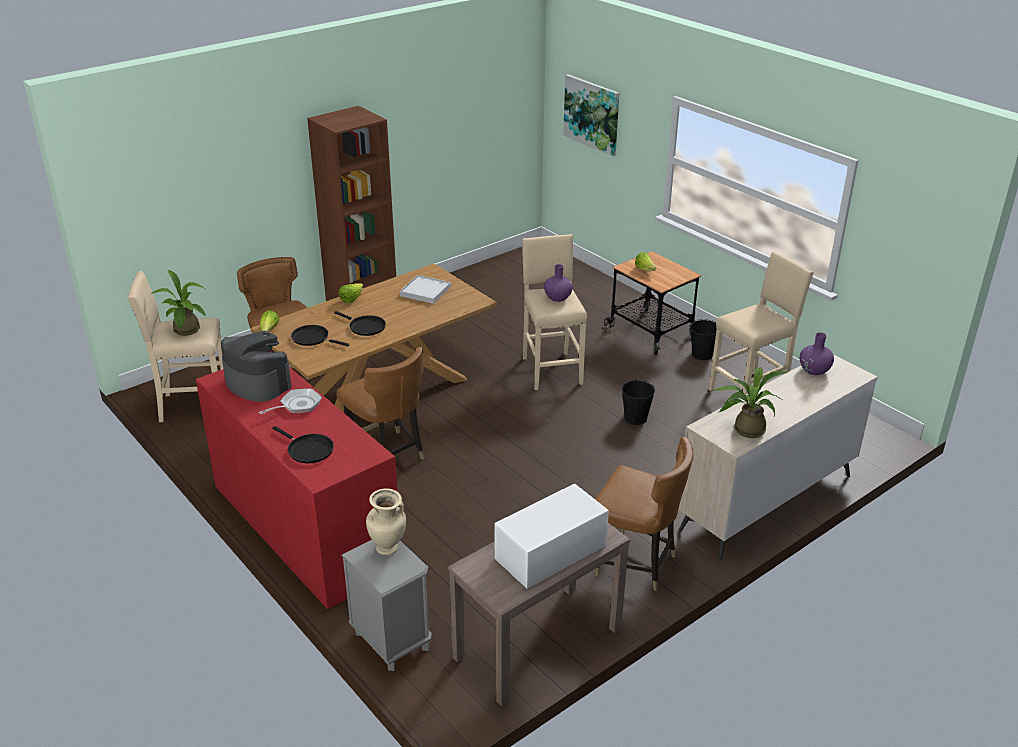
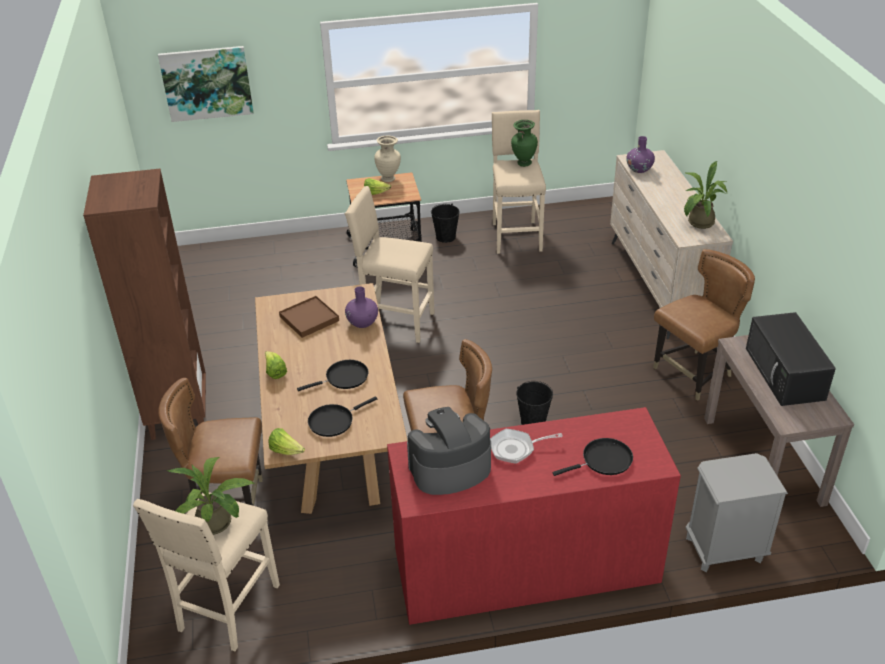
camera: 60 degrees left, 5 degrees up
(298, 405) = (515, 449): frying pan -> frying pan turned 90 degrees counterclockwise
(388, 549) = (724, 470): beige vase -> beige vase (388, 179)
(425, 291) = (309, 319): white tray -> brown tray
(549, 553) = (785, 374): white microwave -> black microwave
(557, 298) = (395, 248): purple vase -> purple vase (362, 322)
(635, 418) = (507, 304): black bucket -> black bucket (533, 422)
(773, 317) = (523, 163): none -> green vase

